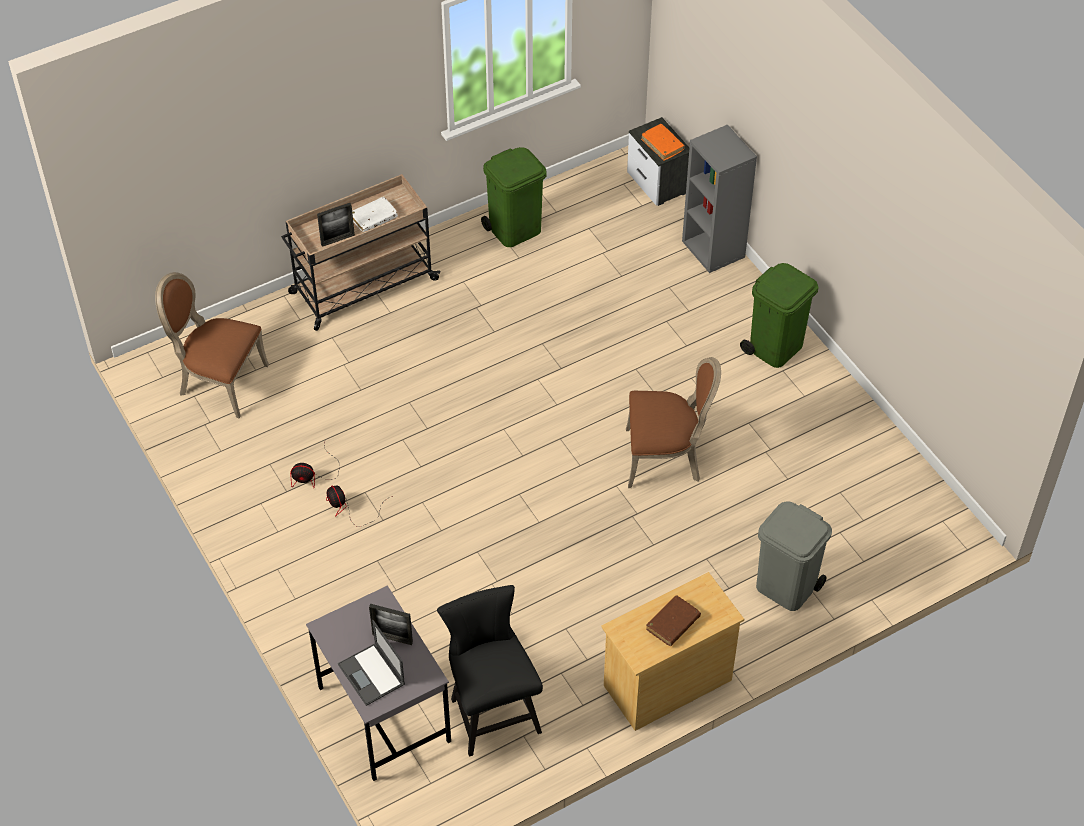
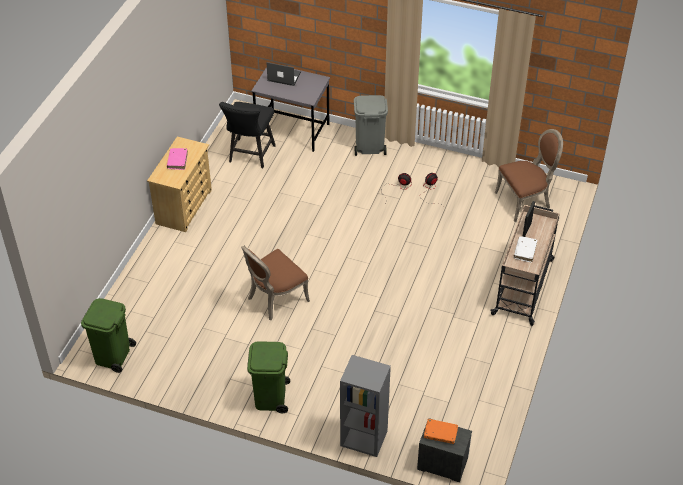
camera: 140 degrees right, 5 degrees down
(392, 638) = (289, 91): picture frame -> none
(492, 710) = (250, 156): black chair -> black chair turned 75 degrees clockwise
(515, 229) = (487, 372): green trash can -> green trash can (113, 356)
(673, 624) = (177, 161): brown book -> pink book
(786, 587) = (161, 276): grey trash can -> grey trash can (369, 147)

